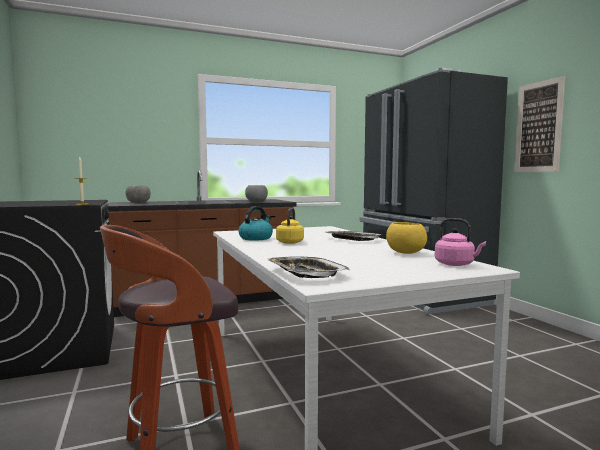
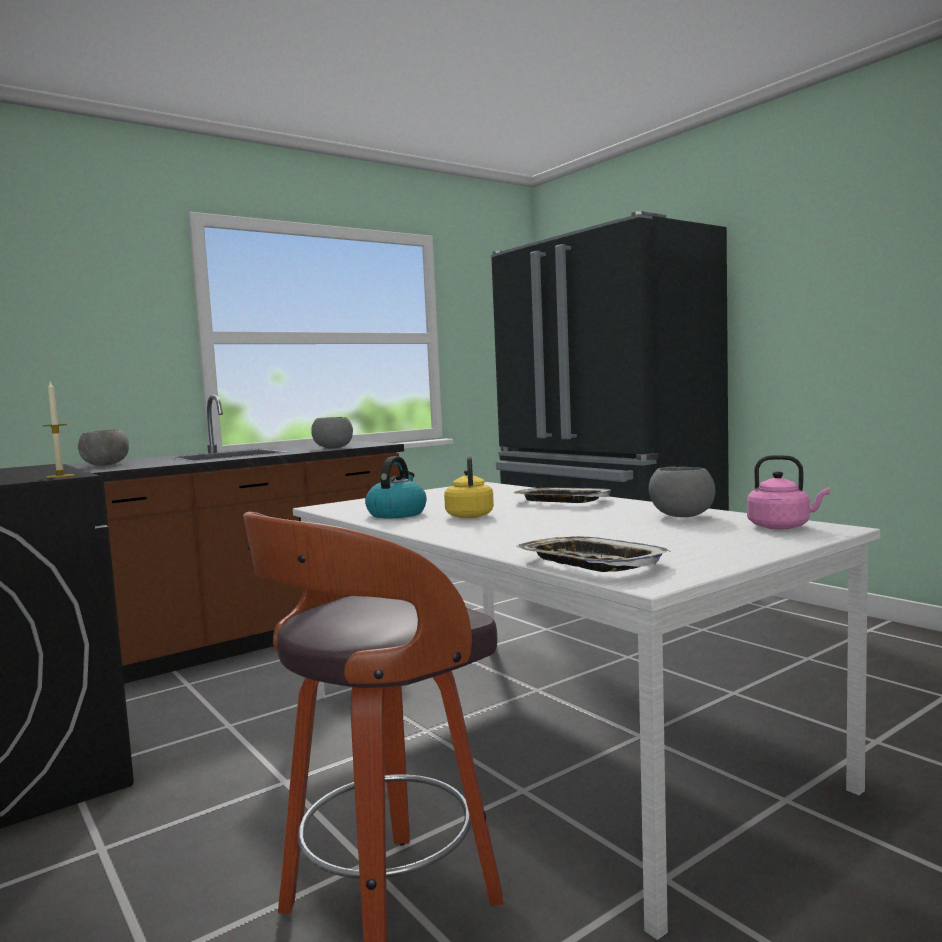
camera: 15 degrees left, 0 degrees up
(405, 253) = (681, 516): yellow bowl -> grey bowl
(538, 127) = (781, 305): picture -> none

